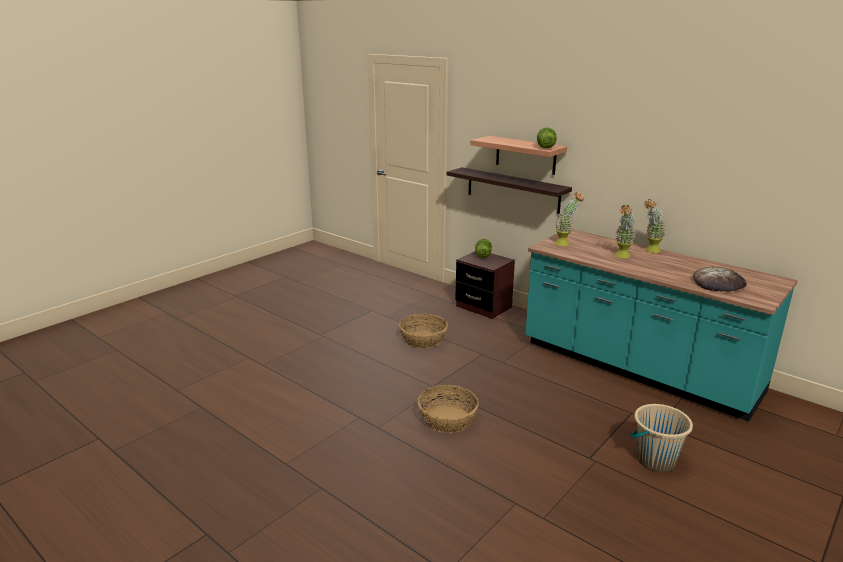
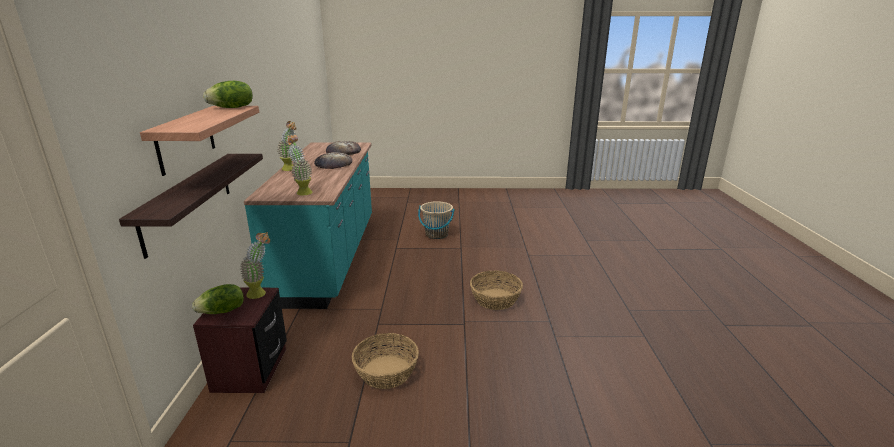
camera: 130 degrees left, 0 degrees up
(621, 257) = (318, 173): potted plant -> potted plant (261, 293)
(654, 268) = (333, 164): none -> bread

